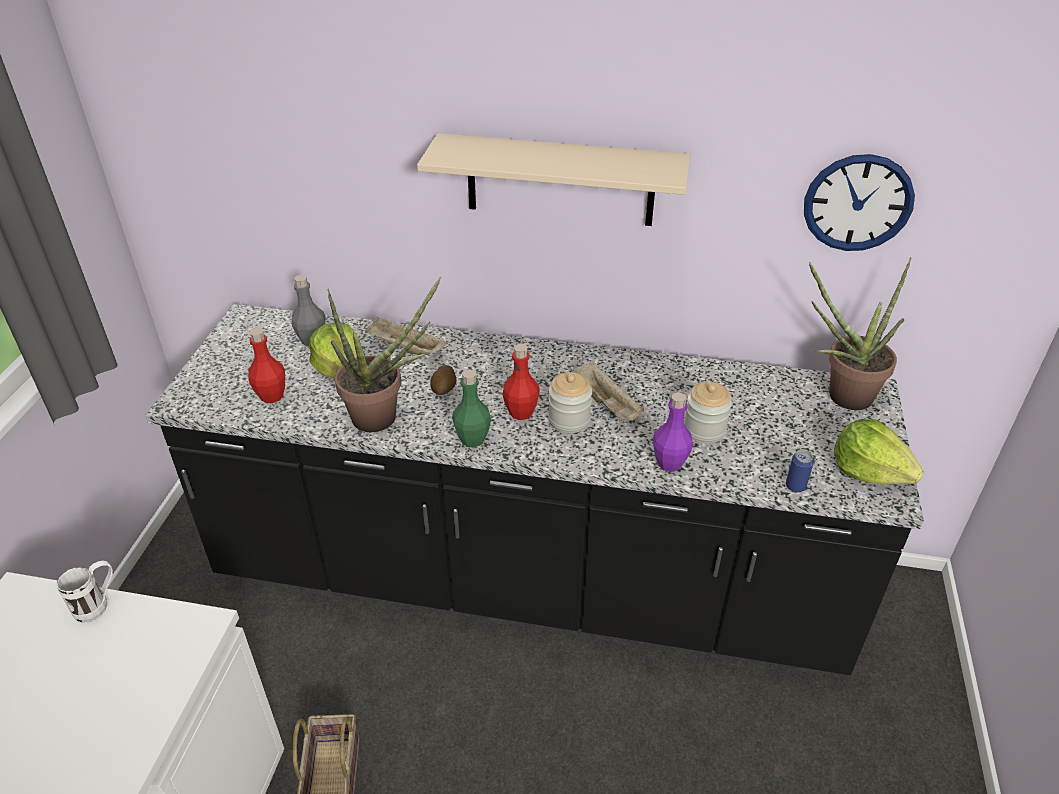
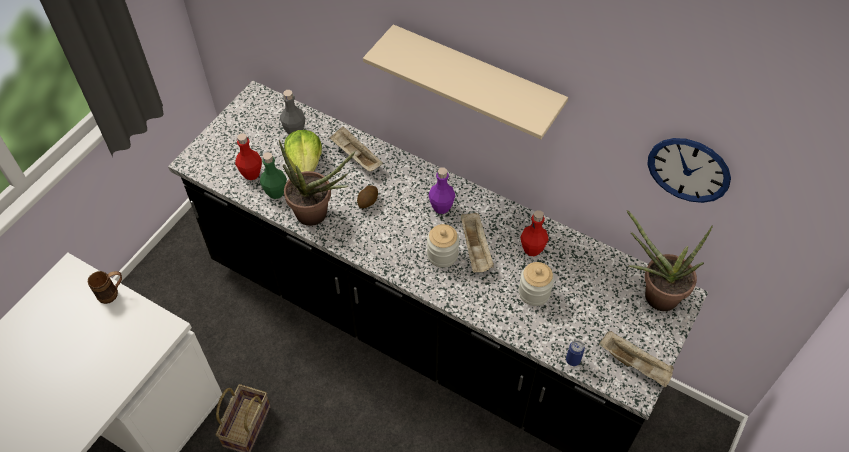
camera: 20 degrees right, 15 degrees up
(98, 605) = (113, 293): white mug -> brown mug
(472, 439) = (369, 251): green bottle -> green bottle (276, 192)
(521, 412) = (412, 238): red bottle -> red bottle (532, 249)
(669, 463) = (494, 313): purple bottle -> purple bottle (441, 207)
(869, 470) = (635, 364): lettuce -> beige tray

